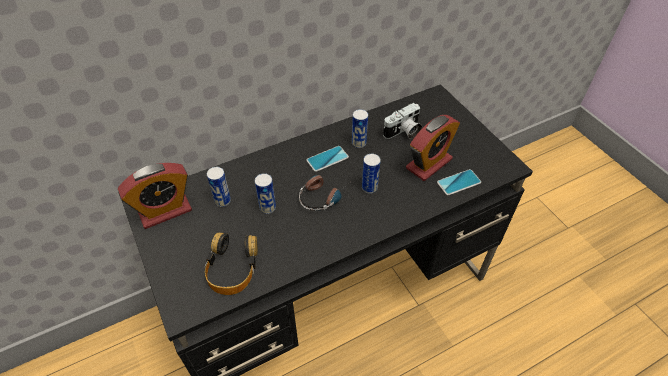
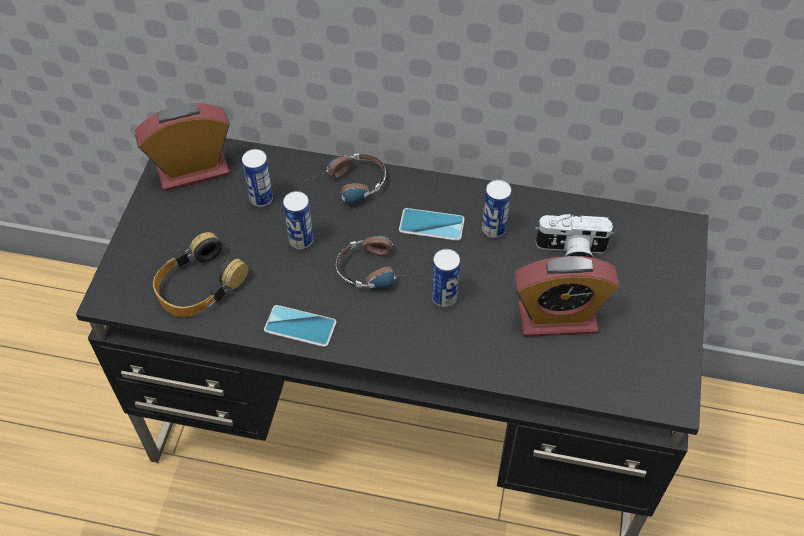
camera: 40 degrees right, 5 degrees up
(165, 211) = (193, 170): alarm clock -> alarm clock turned 150 degrees clockwise
(265, 167) = (347, 187): none -> headphones
(458, 182) = (569, 371): phone -> phone (300, 326)

